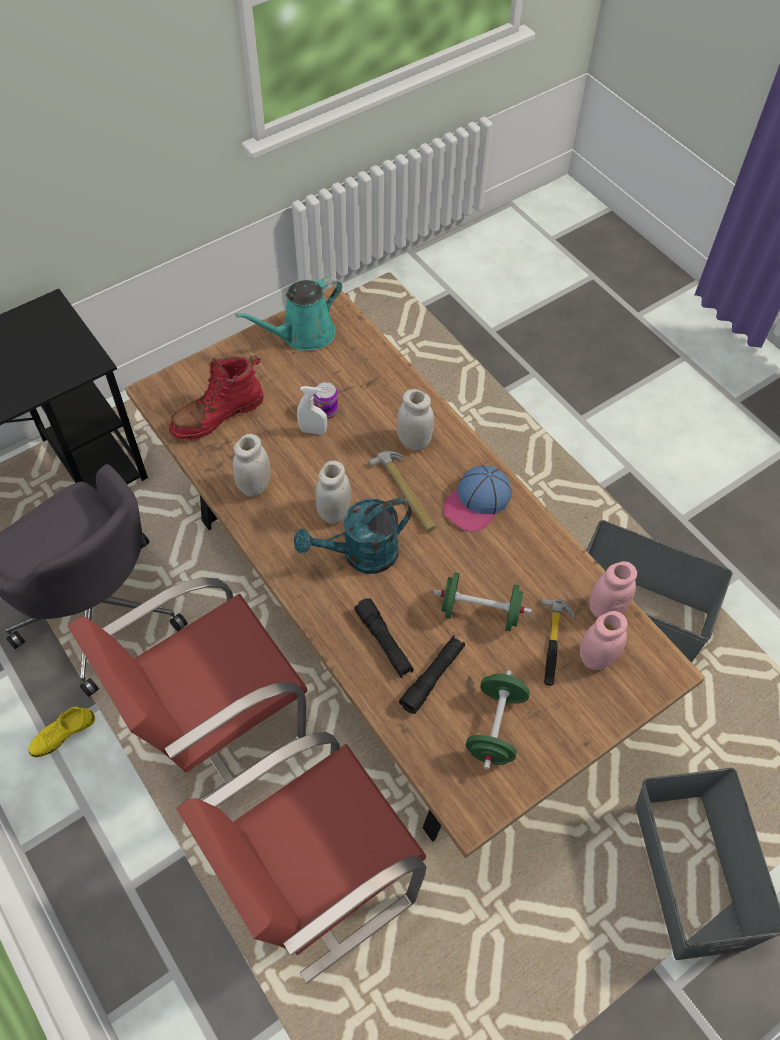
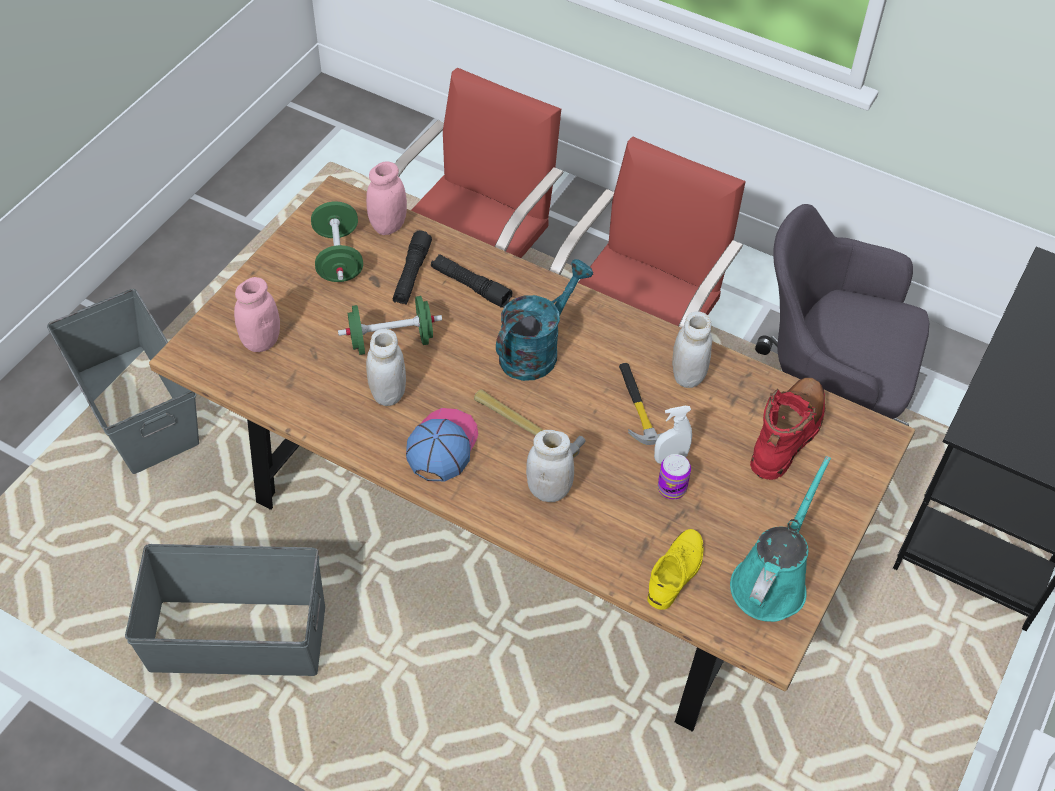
camera: 155 degrees right, 5 degrees down
(62, 734) = (756, 311): yellow shoe -> yellow shoe (675, 572)
(334, 512) = (588, 380): white jar -> white jar (388, 393)
(553, 643) = (308, 339): hammer -> hammer (636, 405)
(606, 609) = (264, 387): pink jar -> pink jar (388, 225)

